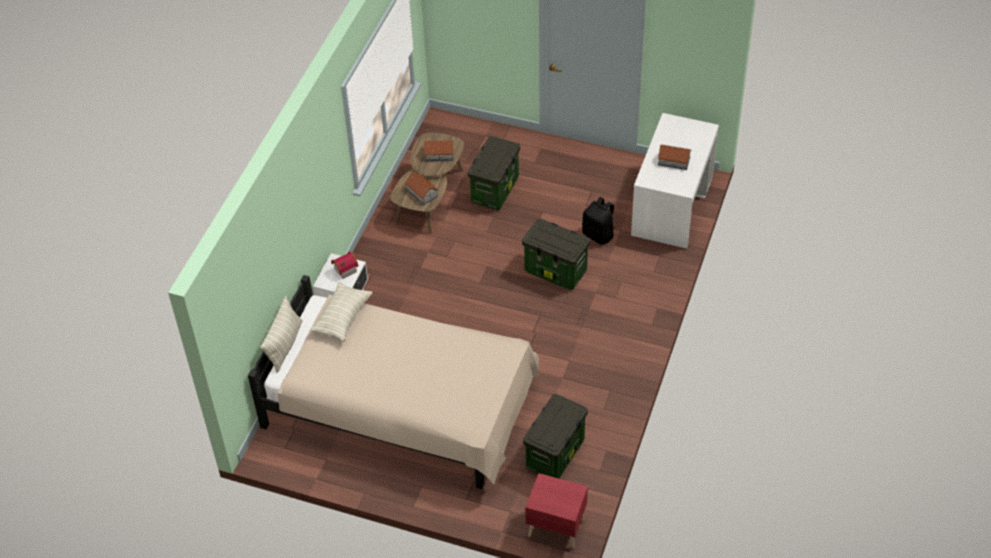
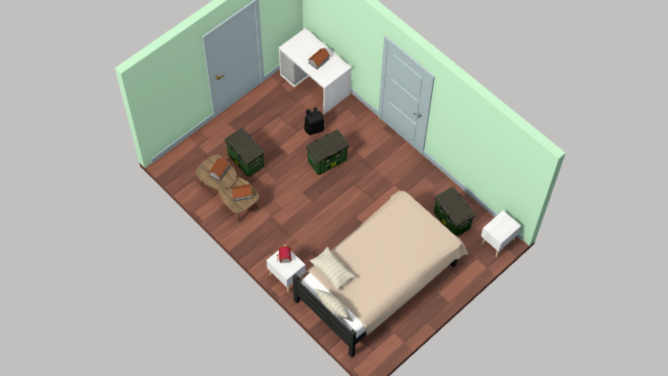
camera: 65 degrees left, 10 degrees up
(556, 526) = (497, 242): red nightstand -> white nightstand

